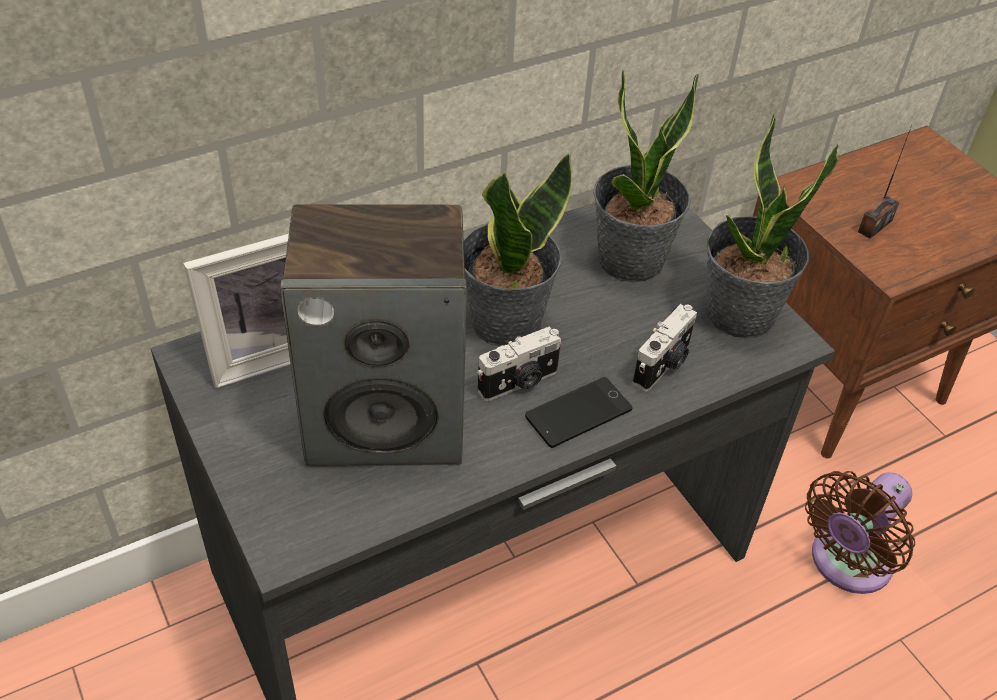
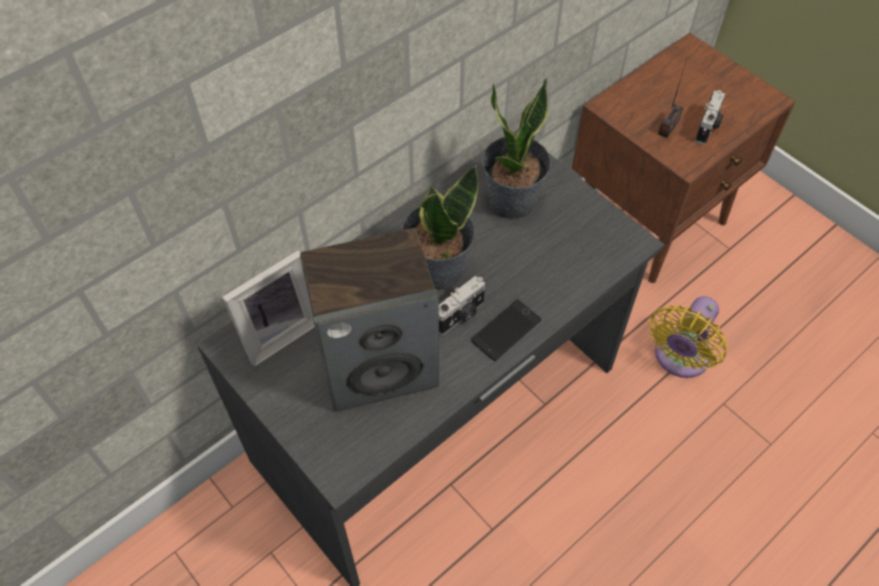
camera: 10 degrees left, 10 degrees up
(663, 365) = (554, 281): camera -> camera (708, 128)
(739, 314) = (595, 229): potted plant -> none
(846, 564) = (679, 358): brown fan -> yellow fan

